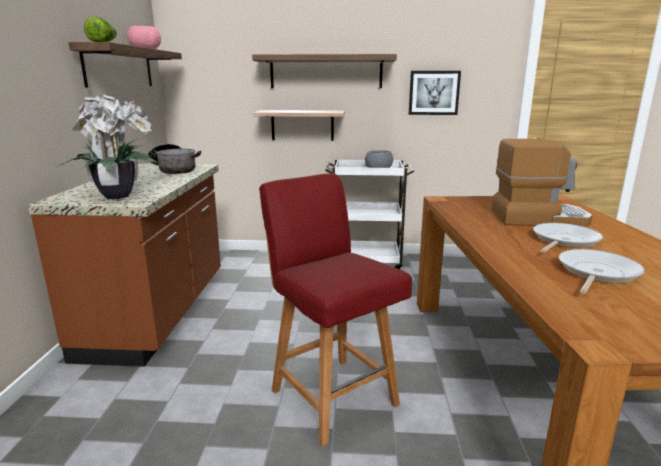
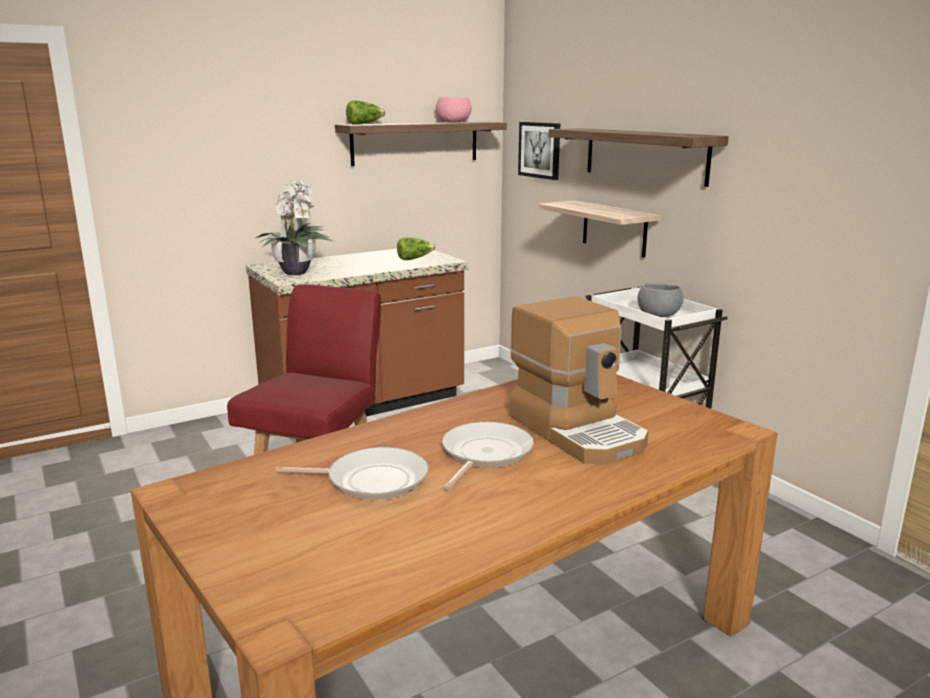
camera: 55 degrees right, 0 degrees up
(174, 169) = (414, 259): cooking pot -> lettuce
(433, 93) = (780, 204): picture -> picture (540, 150)
(563, 241) = (484, 454): frying pan -> frying pan turned 75 degrees counterclockwise

